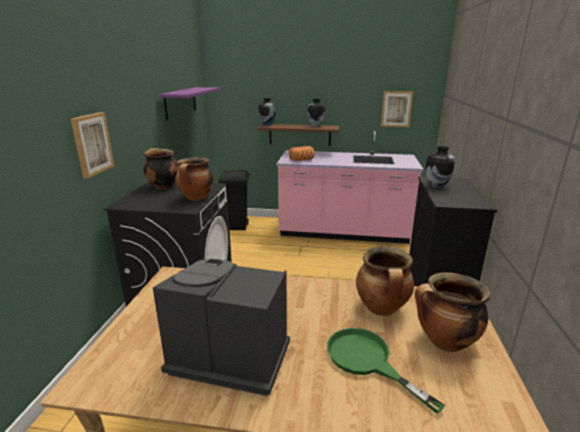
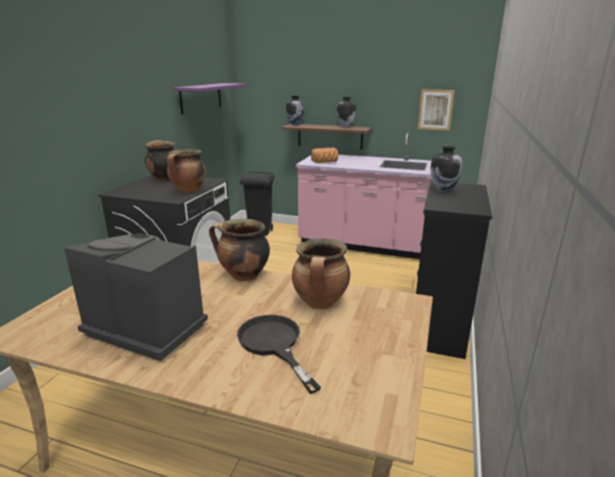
camera: 10 degrees right, 0 degrees up
(92, 144) = (88, 131): picture -> none
(367, 361) = (274, 344): green frying pan -> black frying pan
(444, 342) = (364, 338): cooking pot -> cooking pot (243, 276)

